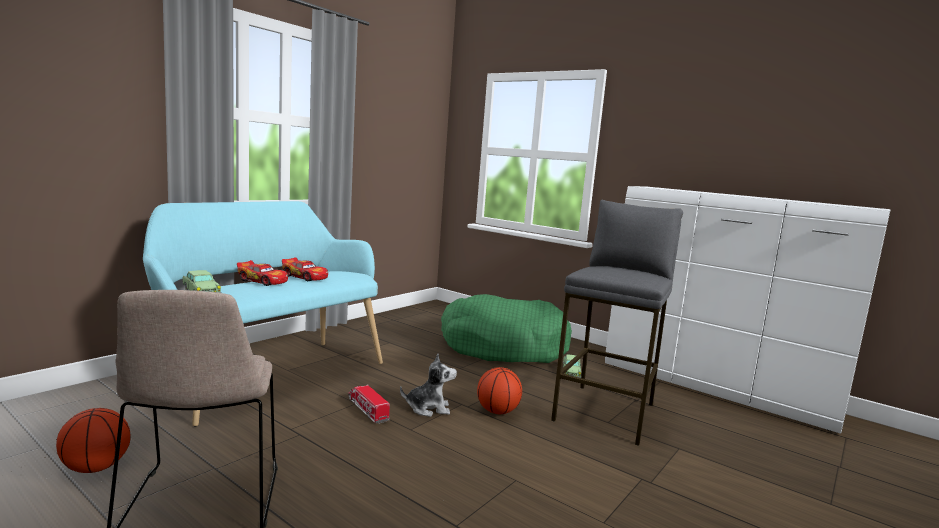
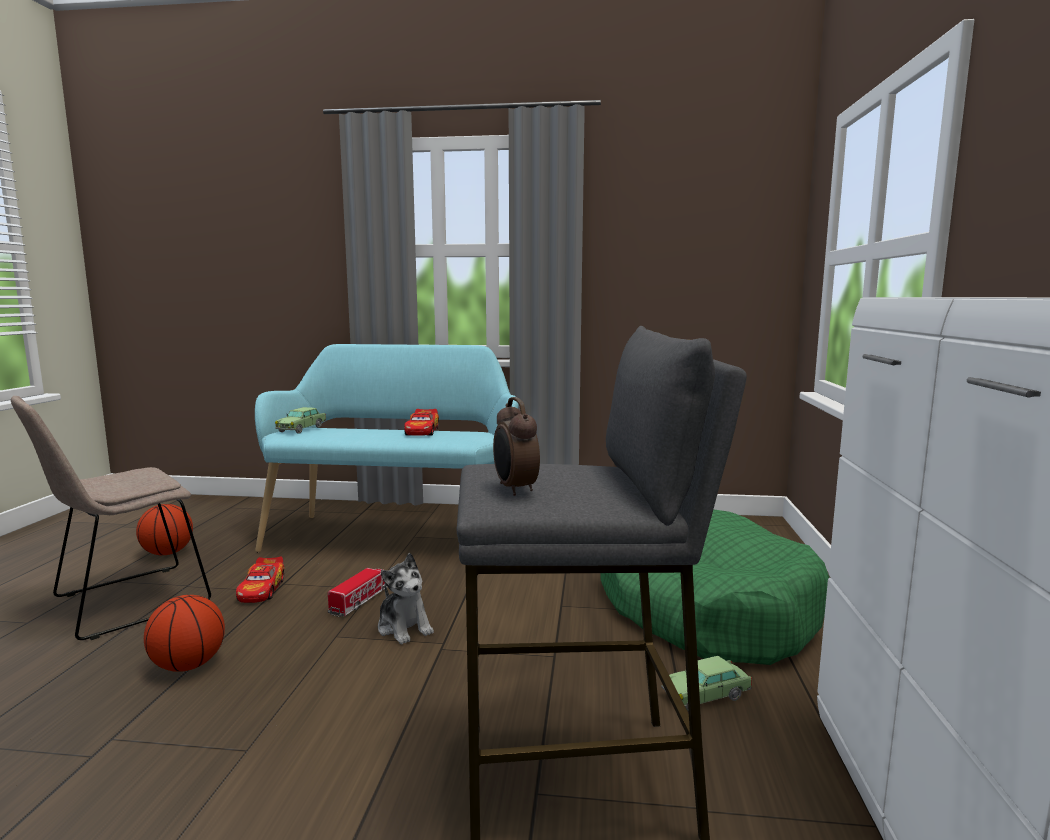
camera: 60 degrees right, 0 degrees up
(263, 281) = (377, 428): toy car -> toy car (262, 589)
(497, 412) = (450, 674): basketball -> basketball (188, 666)
(634, 277) = (514, 489): none -> alarm clock

